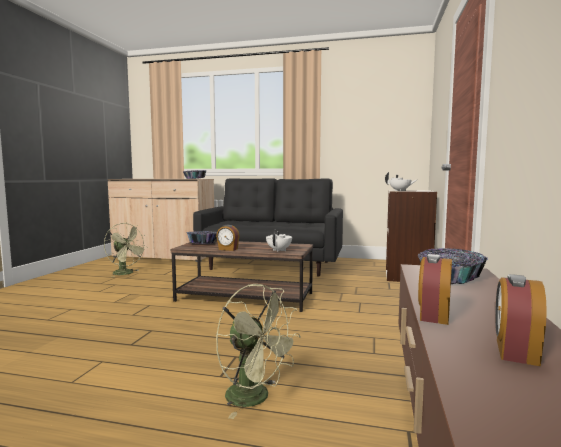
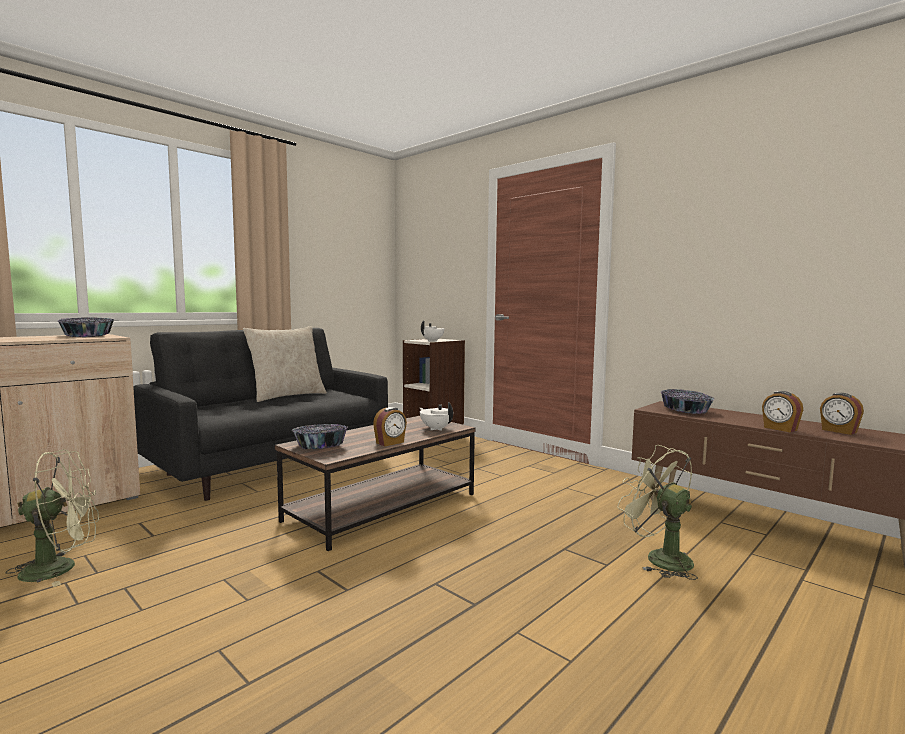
camera: 60 degrees left, 0 degrees up
(256, 398) = (659, 558): green fan -> green fan turned 105 degrees counterclockwise
(287, 222) = (287, 396): none -> beige pillow

